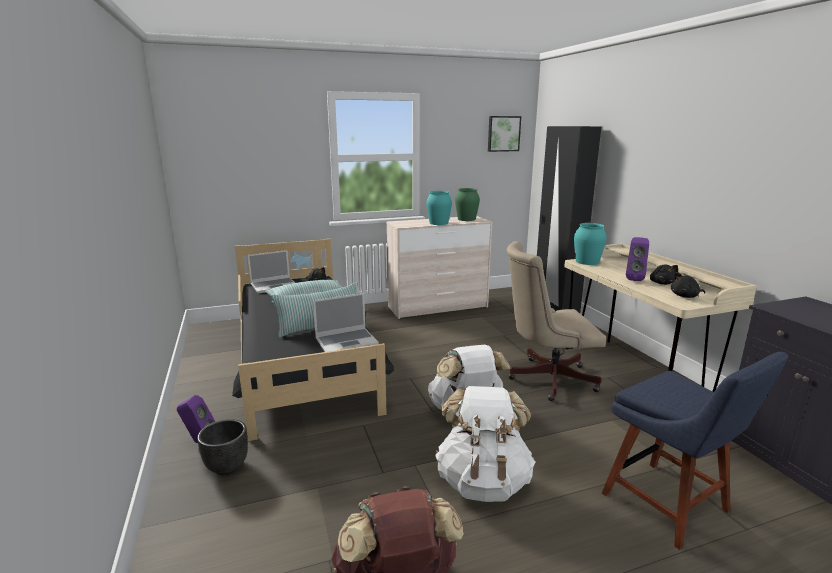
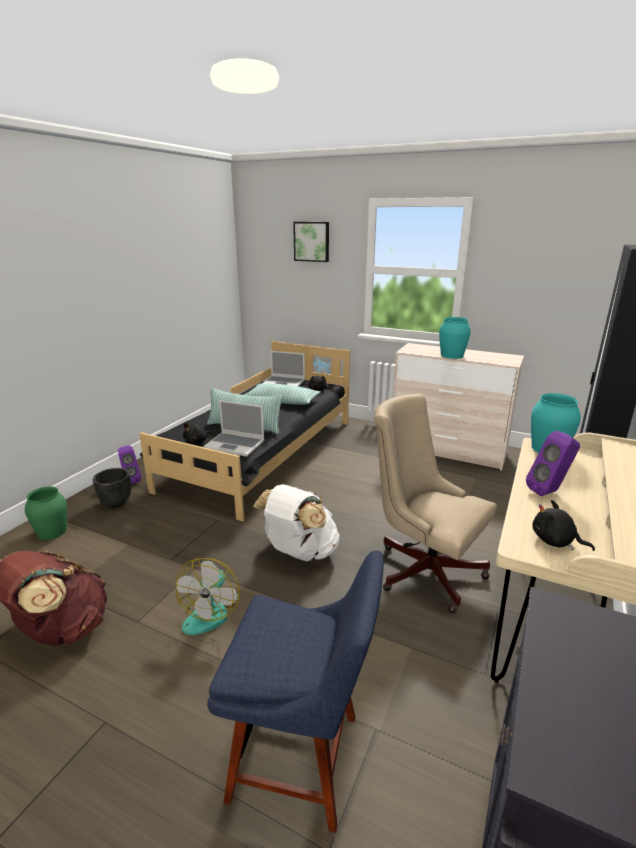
camera: 45 degrees right, 5 degrees up
(466, 219) = (497, 357): green vase -> green vase (52, 531)
(483, 481) = (210, 611): white backpack -> fan
(503, 133) = (594, 251): picture -> picture (312, 241)
(662, 283) = (574, 512): black plush toy -> black plush toy (197, 441)
(670, 506) = (302, 758): blue chair -> blue chair turned 90 degrees counterclockwise

